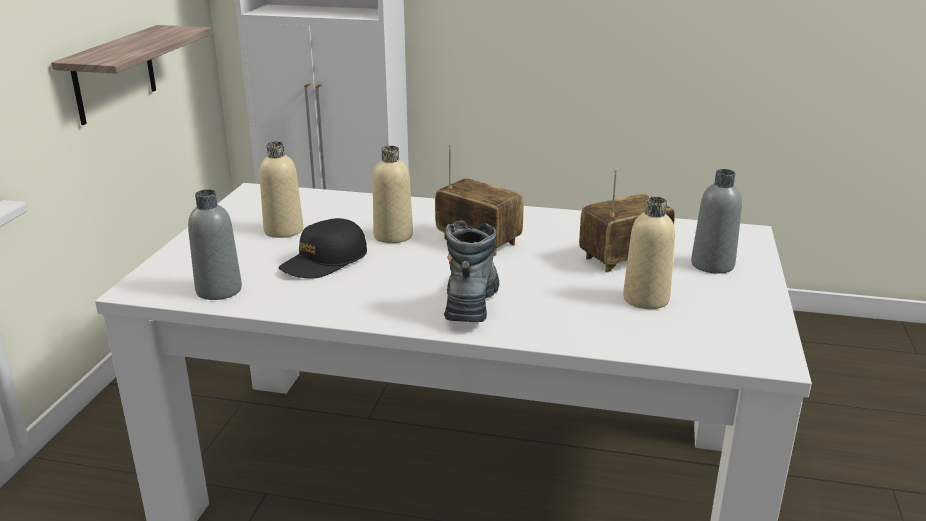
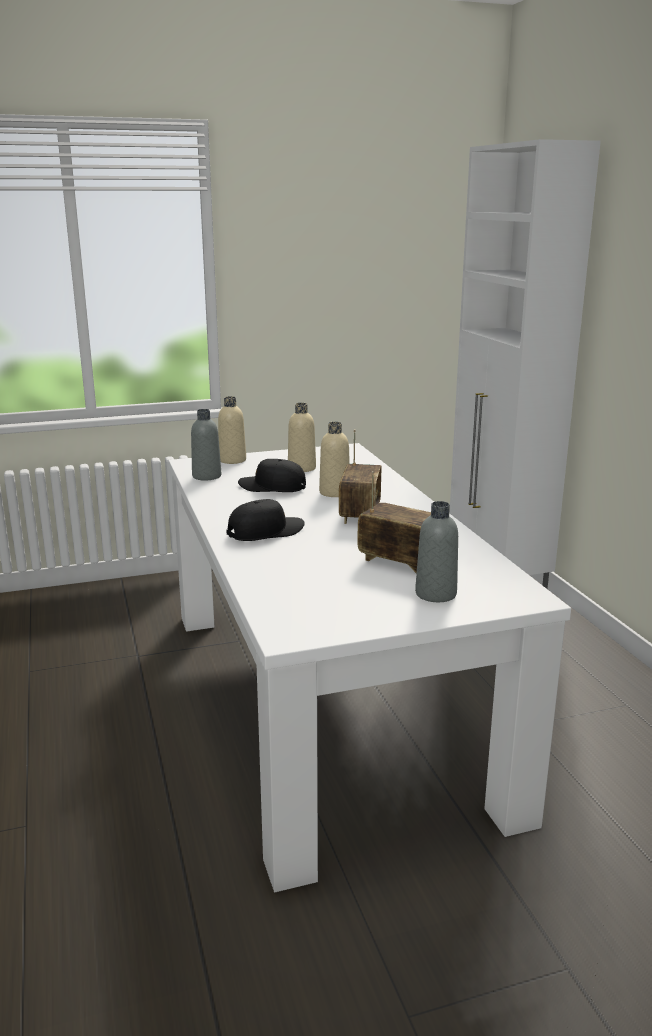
camera: 60 degrees right, 5 degrees down
(114, 74) = (352, 353): shelf -> none
(471, 301) = (265, 531): boot -> black cap
(646, 299) = (336, 580): beige bottle -> beige bottle (232, 460)

